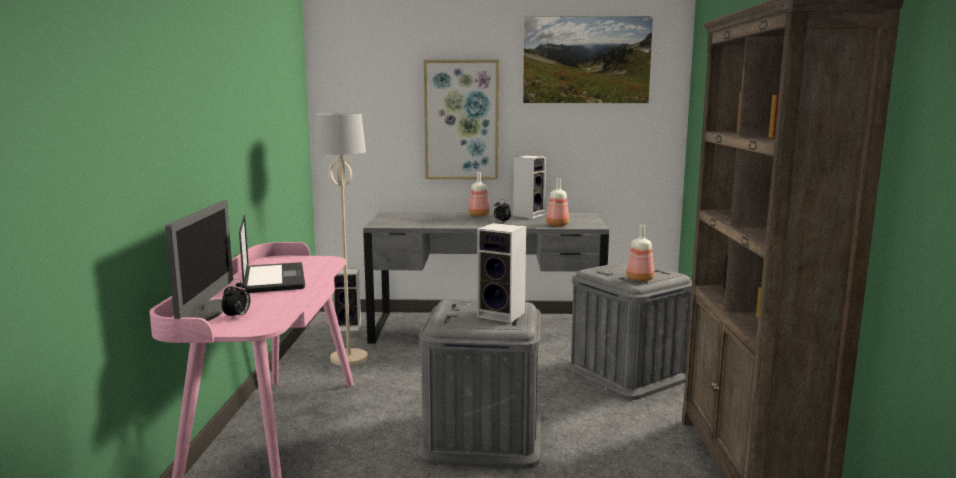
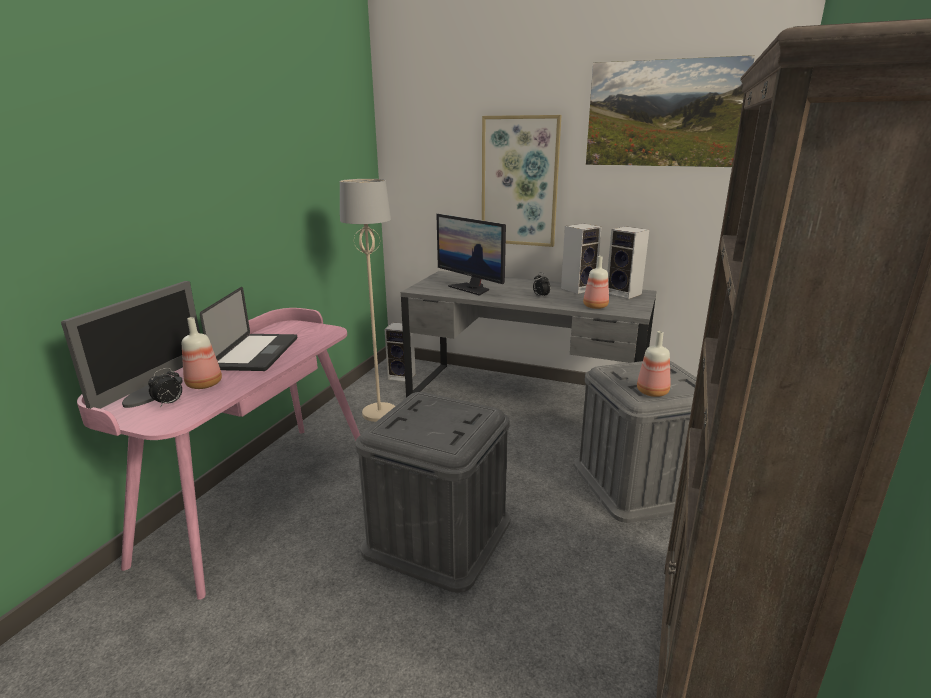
camera: 20 degrees right, 10 degrees up
(431, 221) = (471, 288): none -> monitor
(479, 215) = (527, 284): bottle -> bottle (205, 384)
(503, 315) = (452, 427): speaker -> speaker (625, 294)

